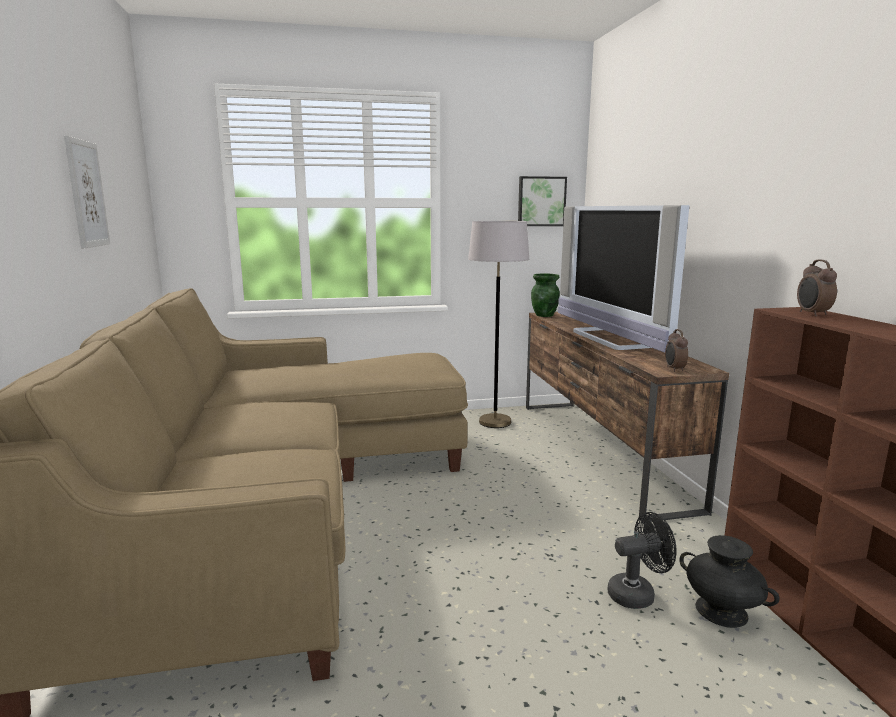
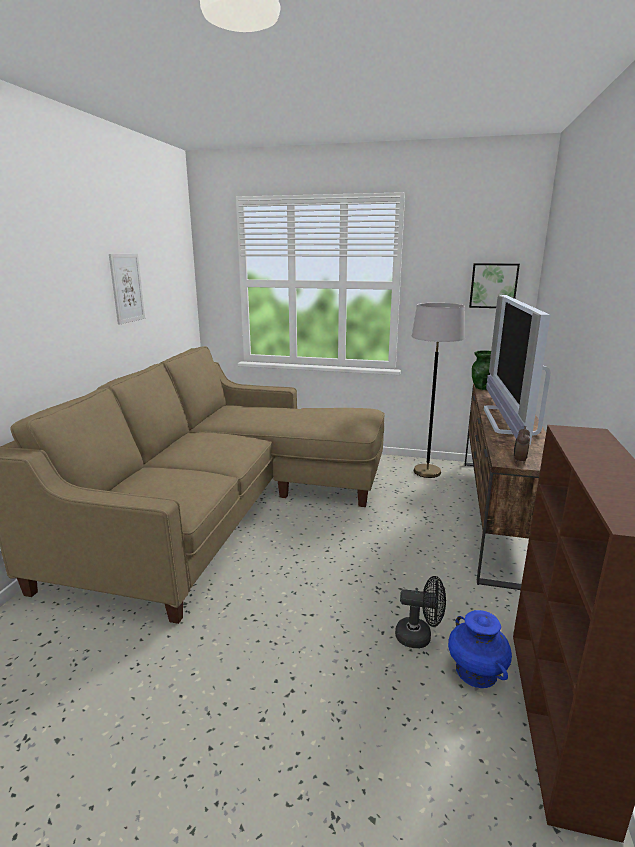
camera: 25 degrees right, 5 degrees up
(722, 611) = (476, 672): black vase -> blue vase
(812, 314) = (585, 440): alarm clock -> none

